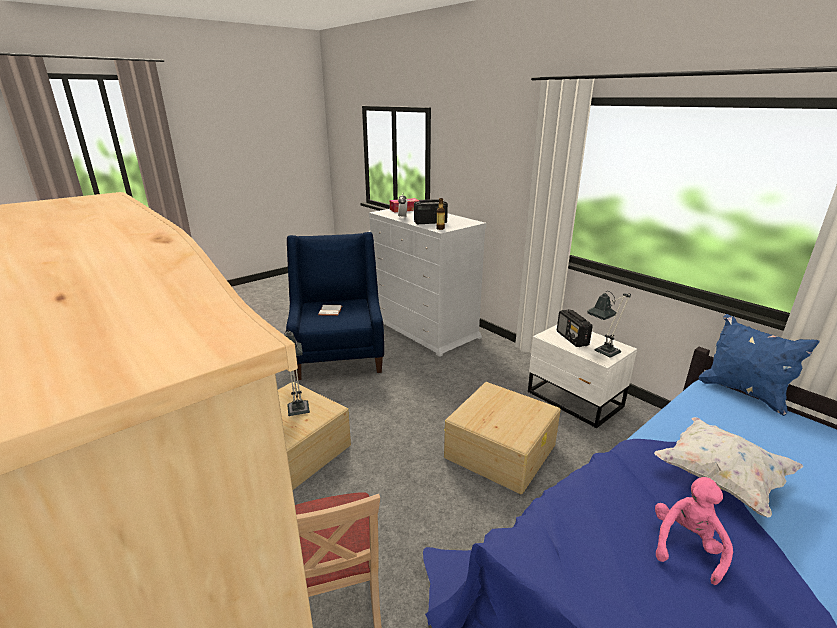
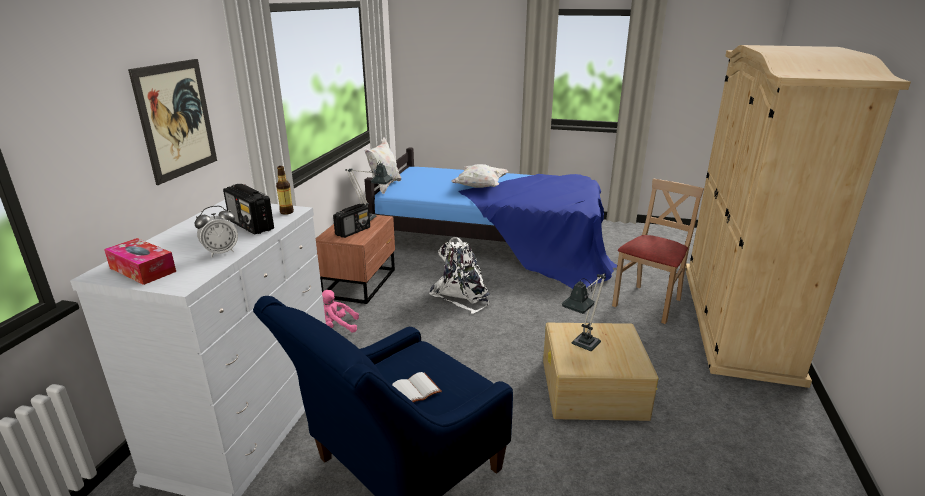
camera: 125 degrees left, 0 degrees up
(501, 168) = (176, 120): none -> picture
(501, 450) = (462, 296): beige storage box -> white backpack
(574, 400) = (361, 283): white nightstand -> brown nightstand
(686, 546) = (534, 188): pink plush toy -> pink plush toy (337, 327)
(743, 392) = (384, 187): blue pillow -> white pillow

